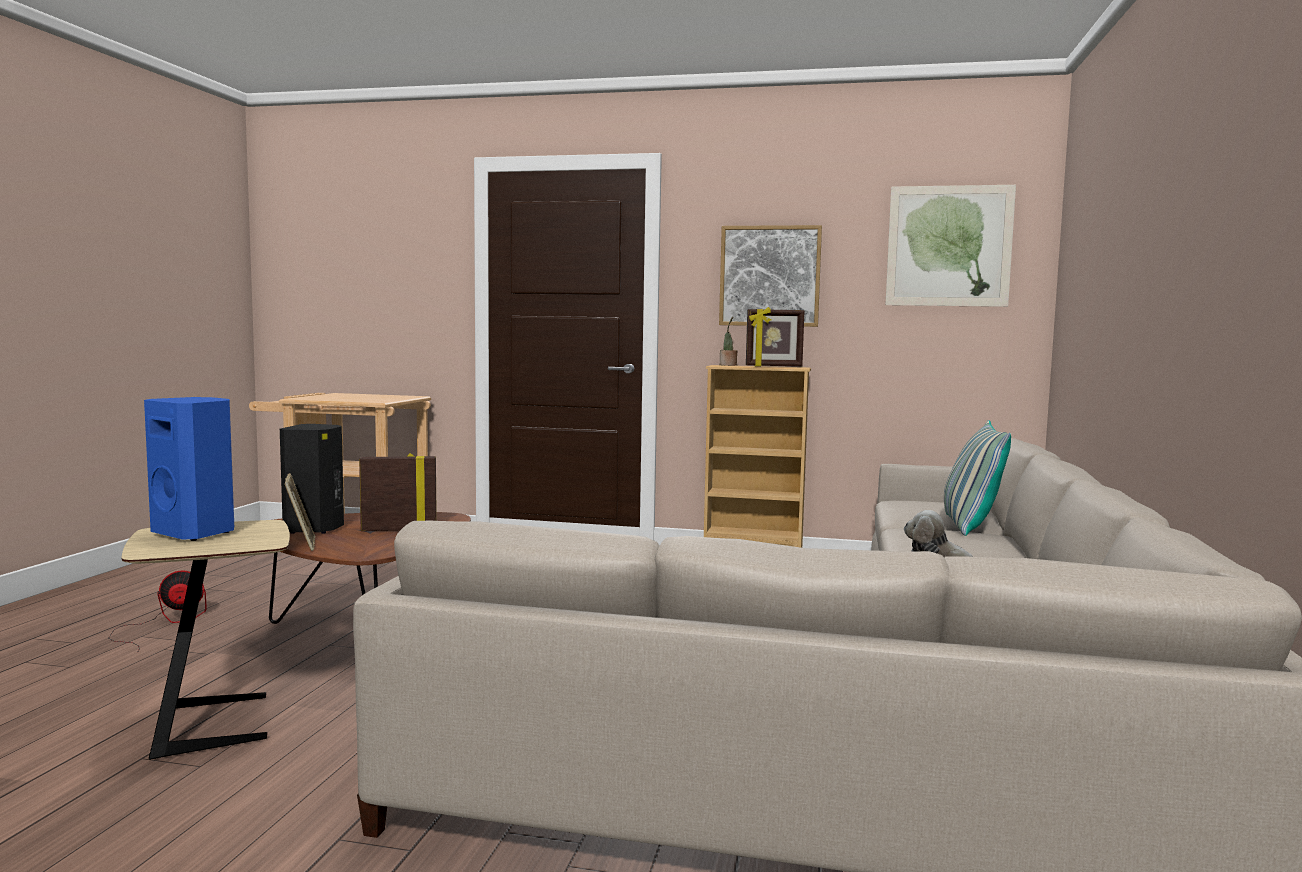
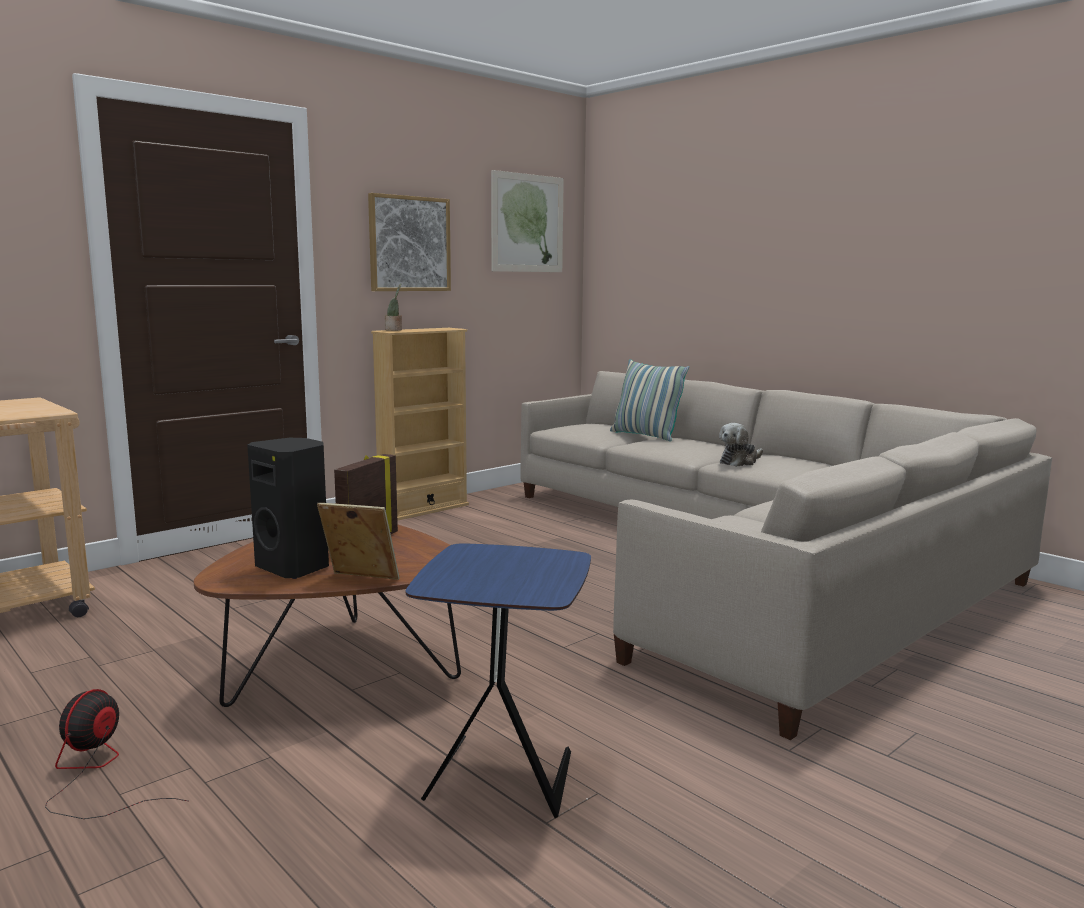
camera: 55 degrees left, 5 degrees up
(196, 533) = (477, 573): blue speaker -> none
(217, 724) = (502, 773): beige side table -> blue side table
(774, 366) = (433, 329): picture frame -> none

